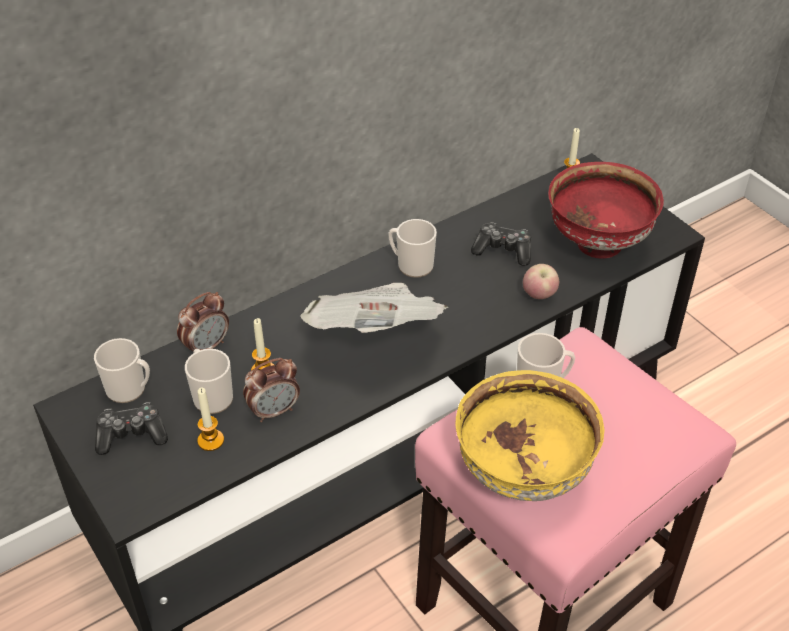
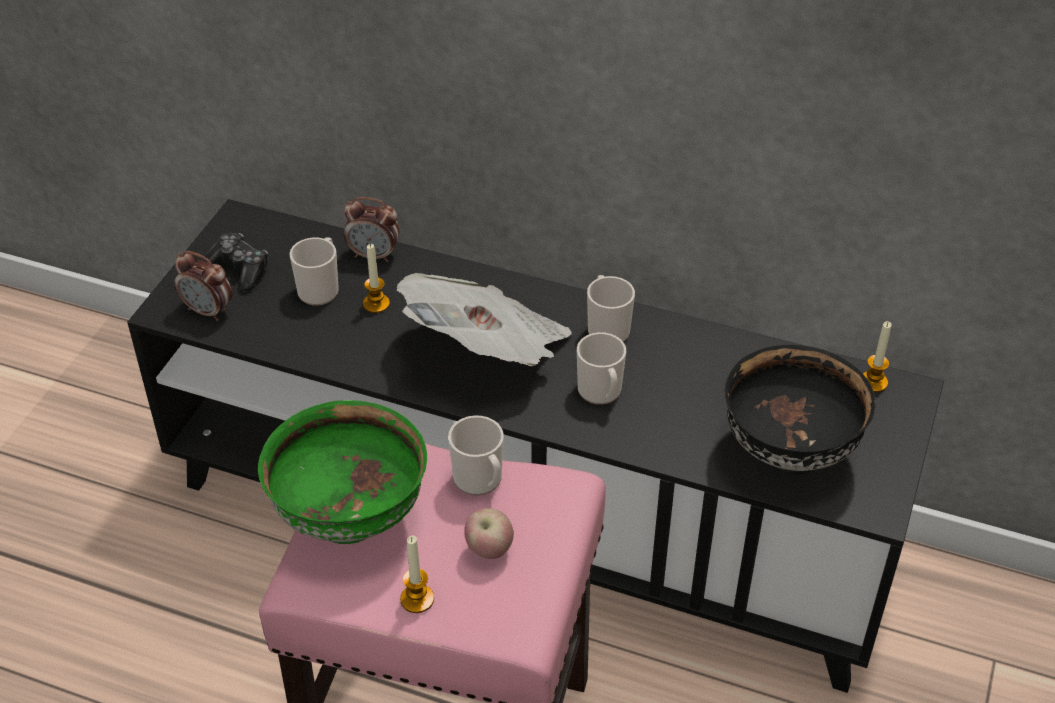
camera: 55 degrees right, 0 degrees up
(130, 389) = (287, 239): mug -> mug (601, 393)
(210, 440) = (271, 315): candle -> candle (417, 599)
(274, 411) = (336, 335): alarm clock -> alarm clock (208, 311)
(503, 250) = (698, 383): game controller -> none
(521, 476) = (349, 517): yellow bowl -> green bowl
(539, 295) = (658, 441): apple -> apple (489, 549)
(596, 244) = (787, 452): red bowl -> black bowl

